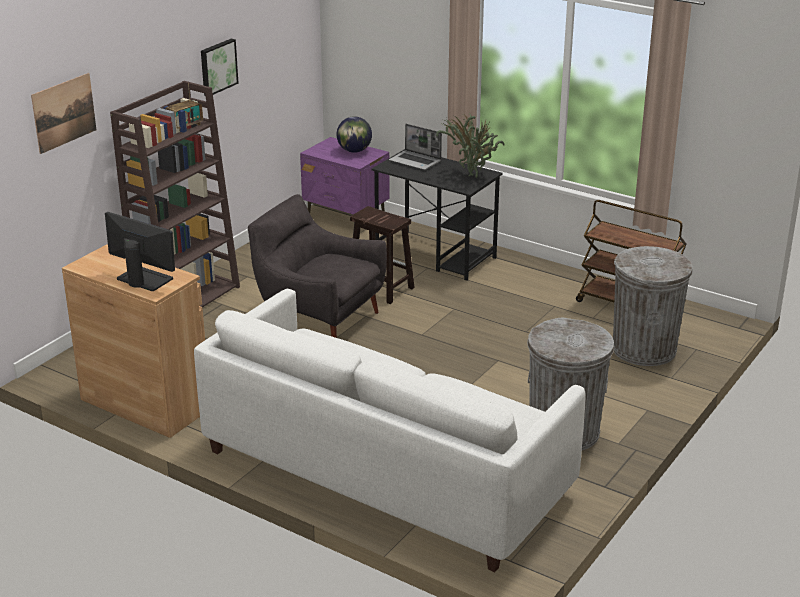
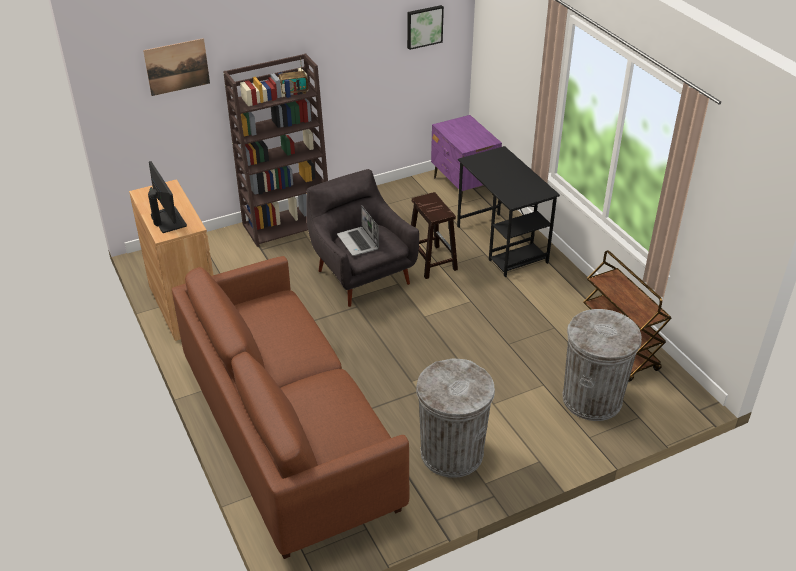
camera: 30 degrees right, 10 degrees up
(217, 66) = (347, 44): picture -> picture (424, 26)
(354, 151) = (475, 134): globe -> none
(385, 471) = (287, 432): white sofa -> brown sofa
(416, 161) = (499, 162): laptop -> laptop (358, 242)
(471, 175) = (531, 189): potted plant -> none

